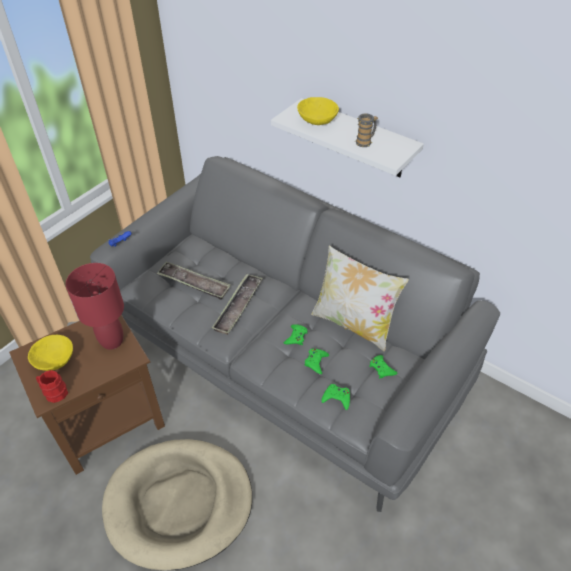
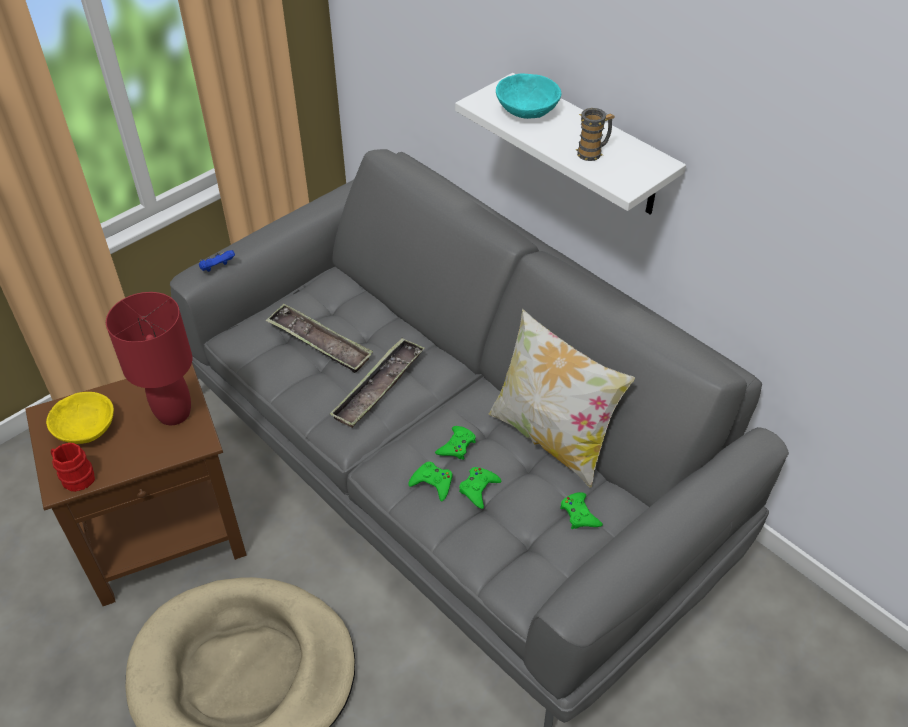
camera: 10 degrees right, 0 degrees up
(316, 120) = (526, 111): yellow bowl -> turquoise bowl
(337, 398) = (498, 549): green game controller -> green game controller (433, 483)

